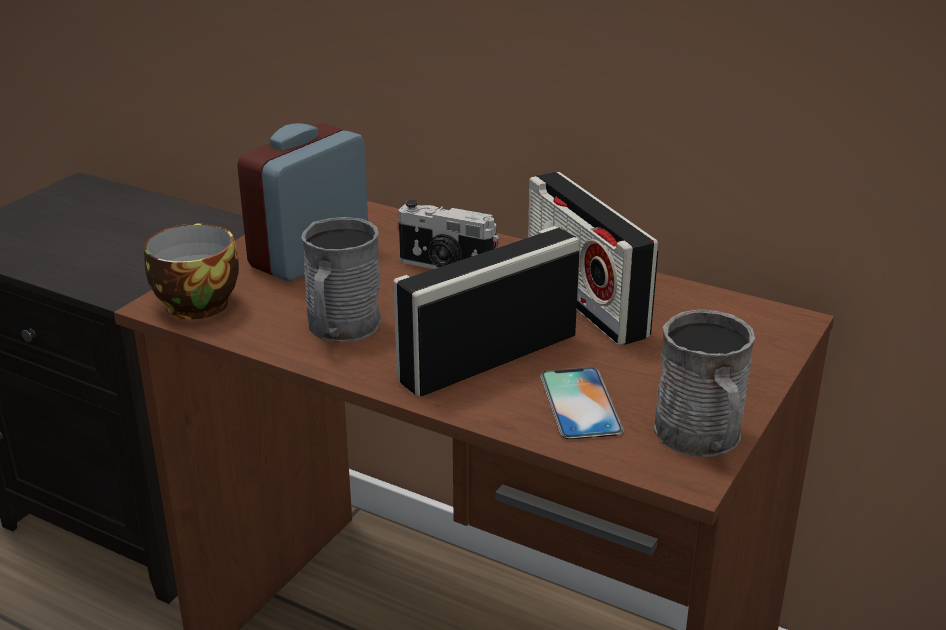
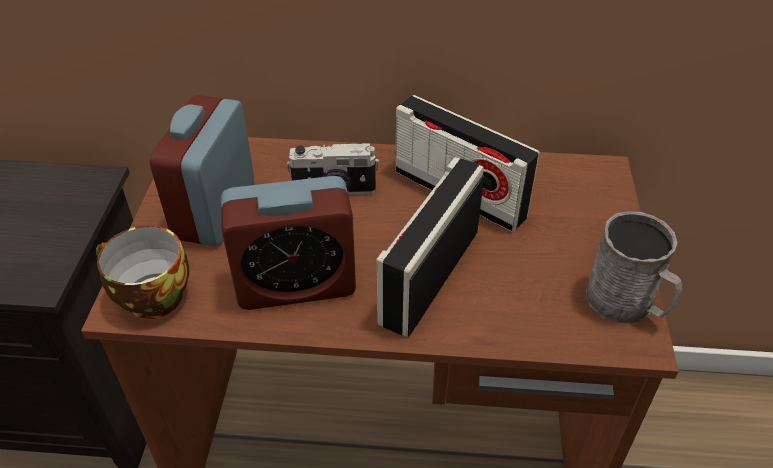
camera: 25 degrees left, 15 degrees up
(341, 329) = (296, 284): grey mug -> alarm clock
(580, 403) = (524, 299): phone -> none

